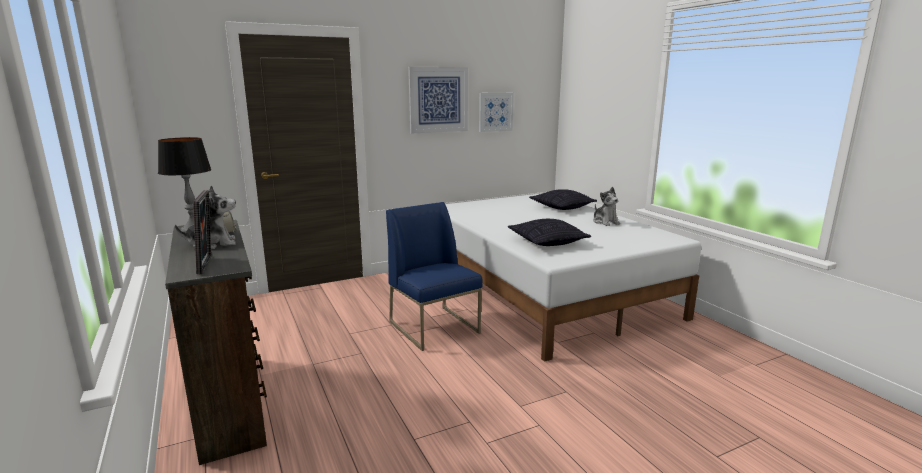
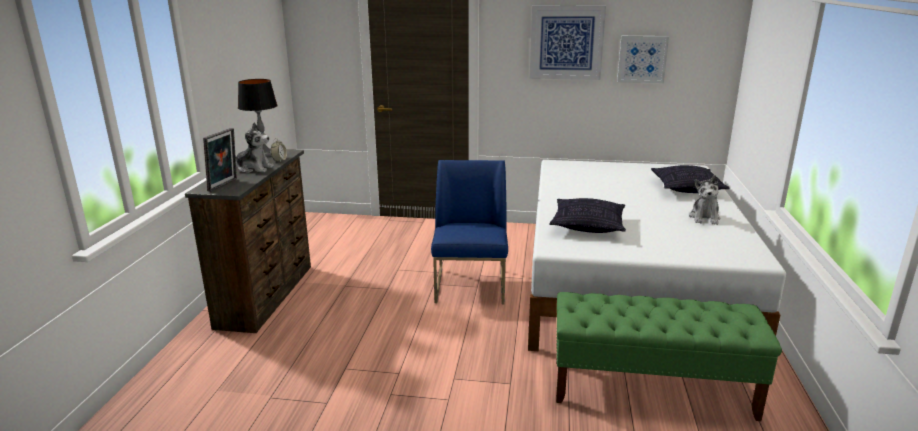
camera: 35 degrees right, 5 degrees up
(654, 356) = (652, 388): none -> green bench

